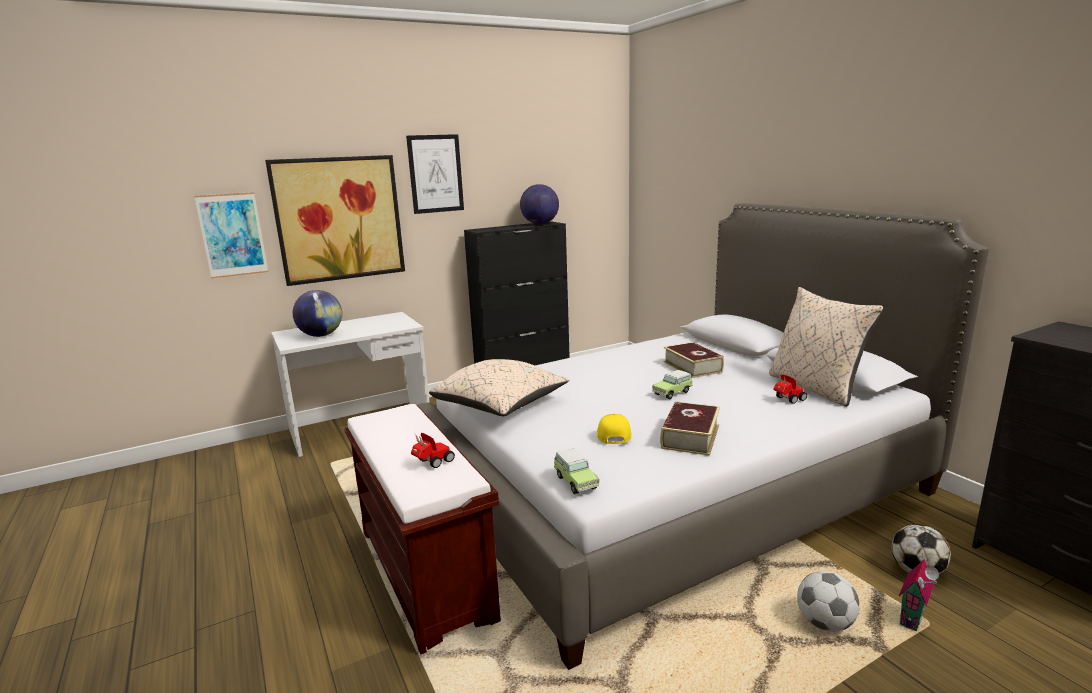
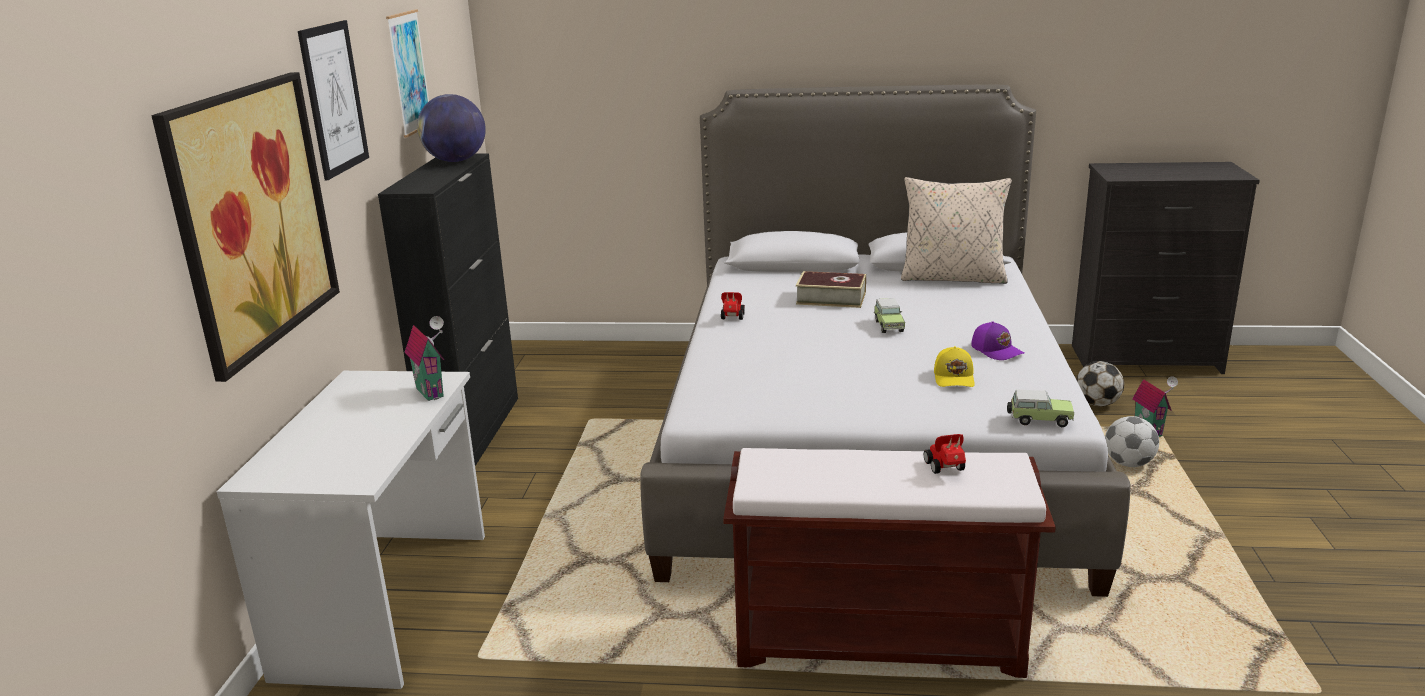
camera: 55 degrees left, 5 degrees up
(232, 235) = (130, 301): picture -> picture (409, 72)
(321, 335) = (351, 449): globe -> none
(392, 328) = (432, 392): none -> toy house
(501, 405) = (800, 407): beige pillow -> none
(612, 435) = (955, 378): yellow cap -> yellow cap turned 120 degrees counterclockwise
(690, 436) = (997, 350): book -> purple cap
(787, 400) = (965, 295): toy car -> toy car (732, 318)

